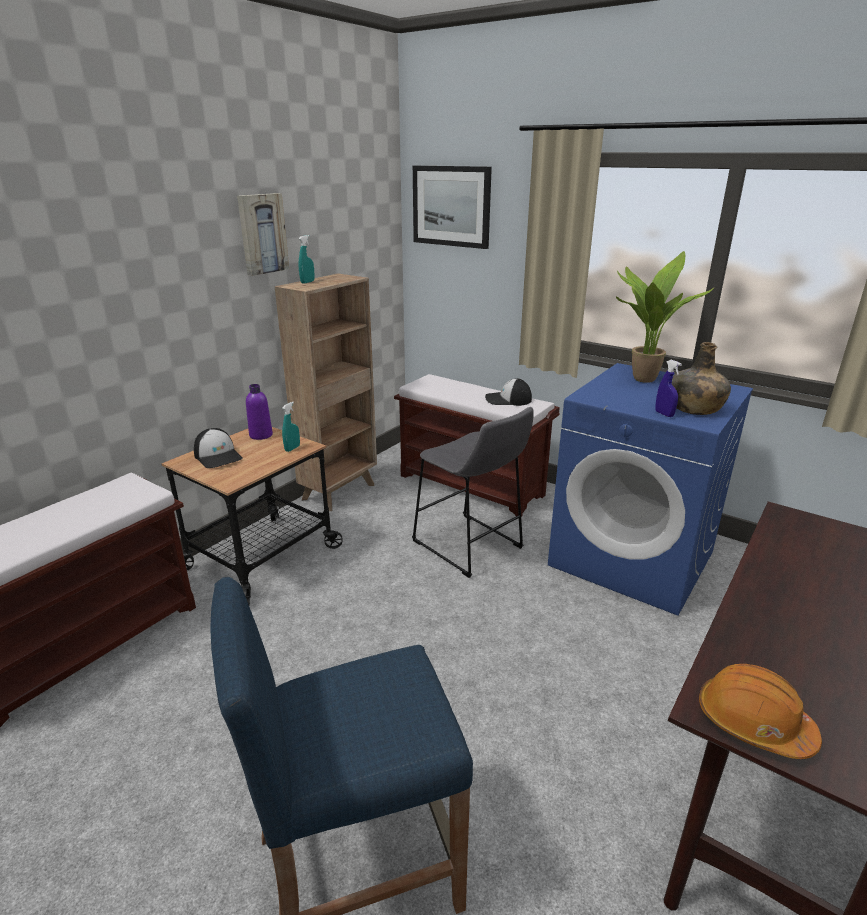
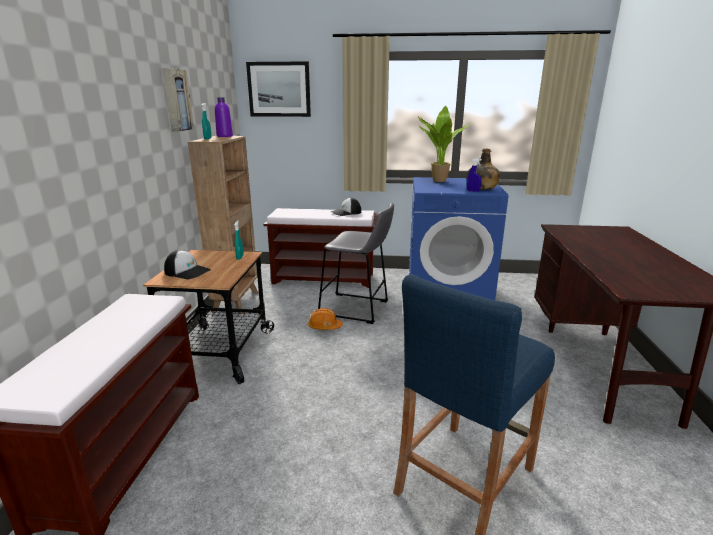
camera: 30 degrees left, 5 degrees down
(261, 435) = (203, 255): purple bottle -> purple bottle (224, 136)
(753, 723) = (648, 291): orange hard hat -> orange hard hat (324, 327)

